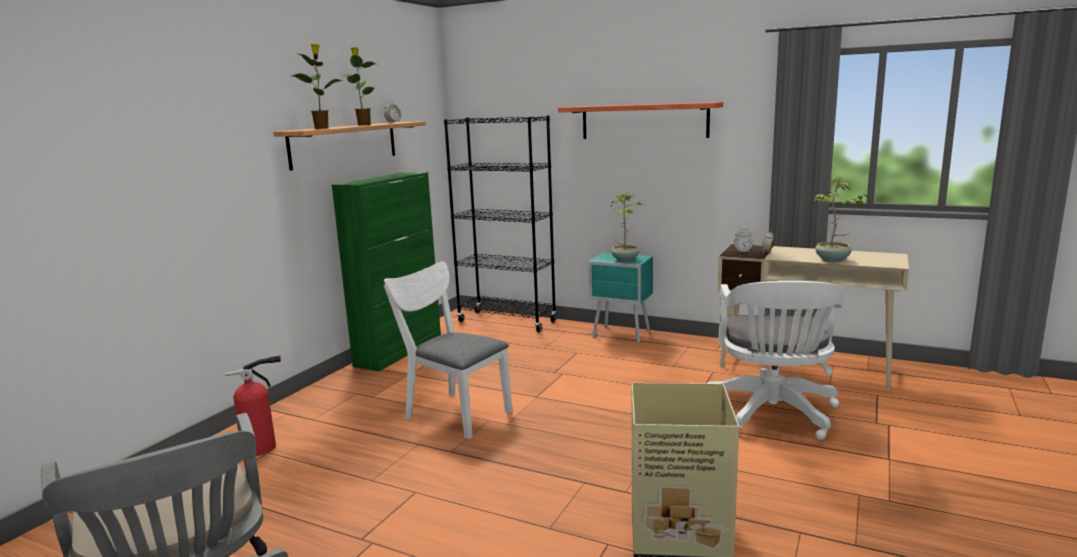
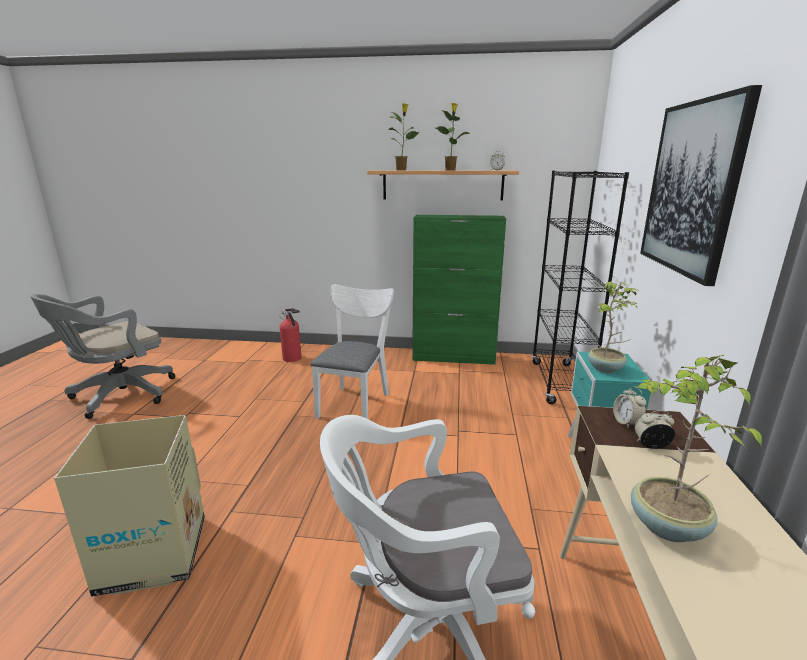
camera: 70 degrees right, 5 degrees up
(644, 121) = (691, 188): shelf -> picture

